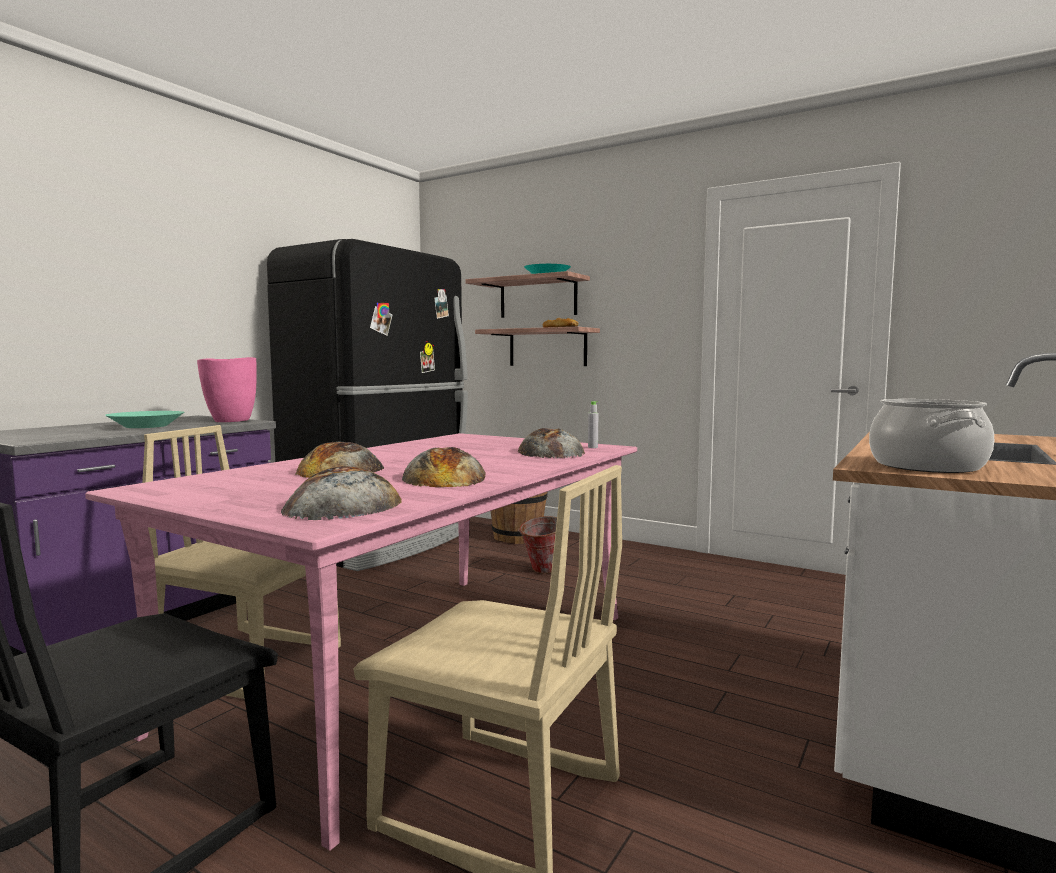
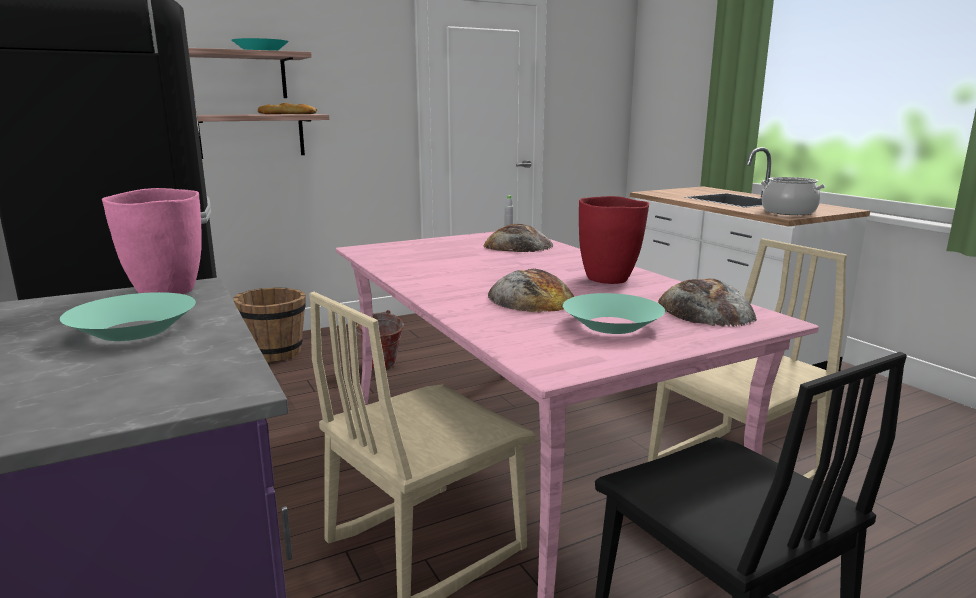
camera: 60 degrees left, 10 degrees up
(265, 489) = (611, 325): none -> turquoise bowl
(445, 477) = (609, 279): bread -> red vase

